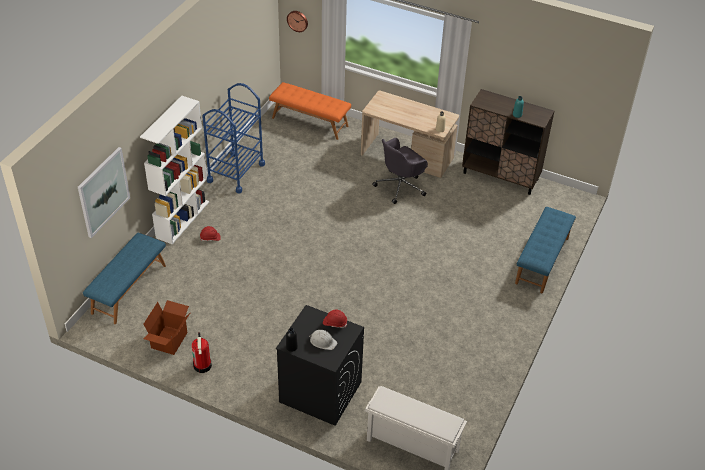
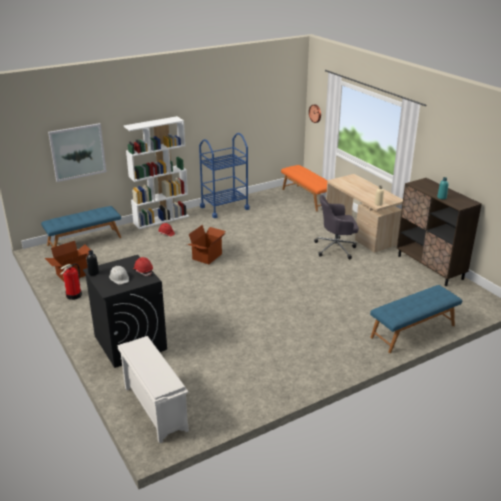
camera: 35 degrees right, 15 degrees down
(287, 252) = (207, 257): none -> cardboard box

